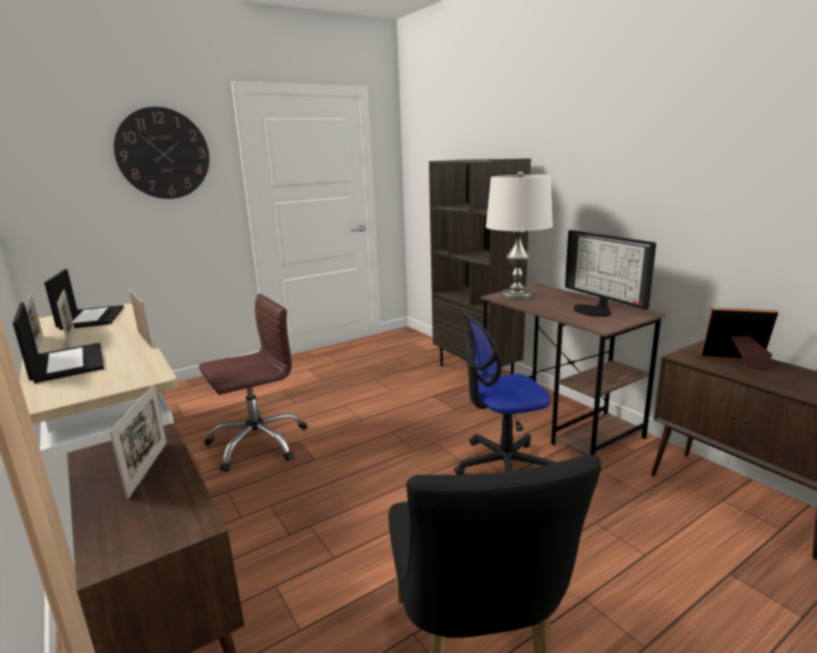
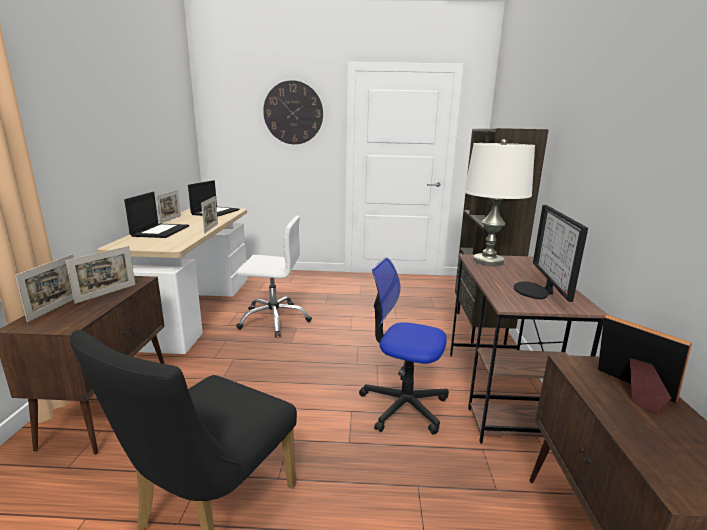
camera: 35 degrees right, 0 degrees up
(71, 339) = (186, 220): picture frame -> picture frame (56, 308)
(257, 443) = (274, 320): brown office chair -> white office chair

